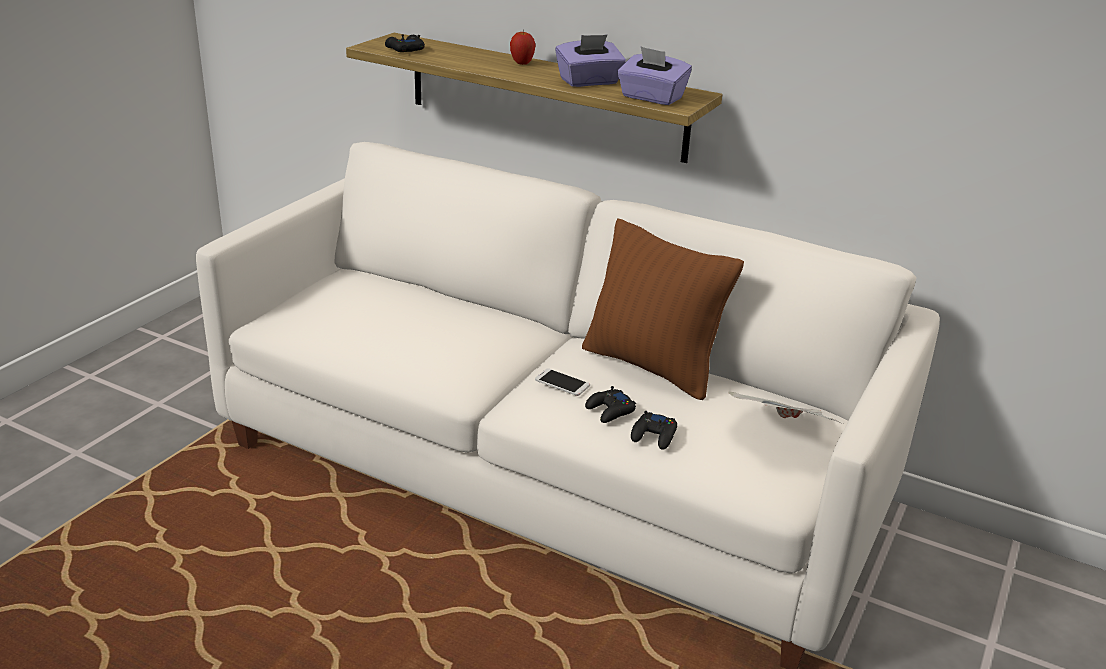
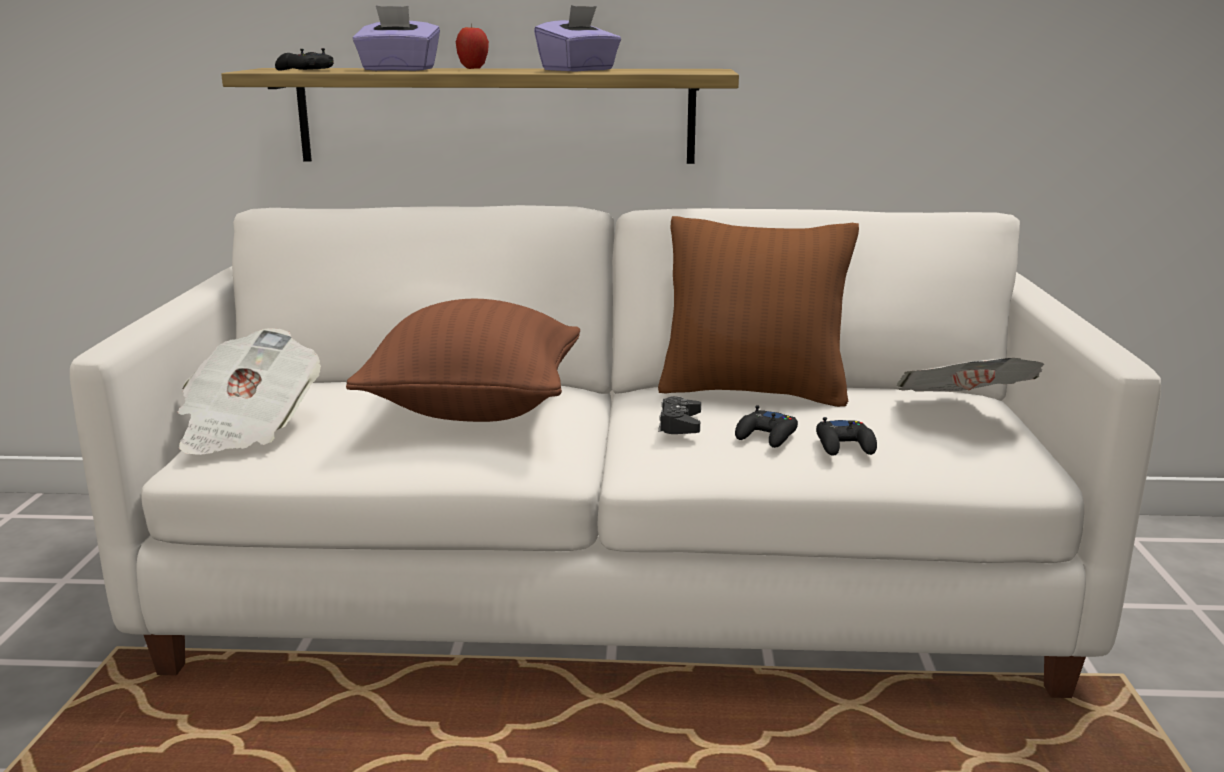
camera: 25 degrees left, 10 degrees down
(306, 307) = (247, 428): none -> newspaper
(443, 331) = (475, 408): none -> brown pillow
(562, 383) = (679, 424): phone -> black game controller
(651, 98) = (671, 71): purple tissue box -> purple tissue box (398, 70)

